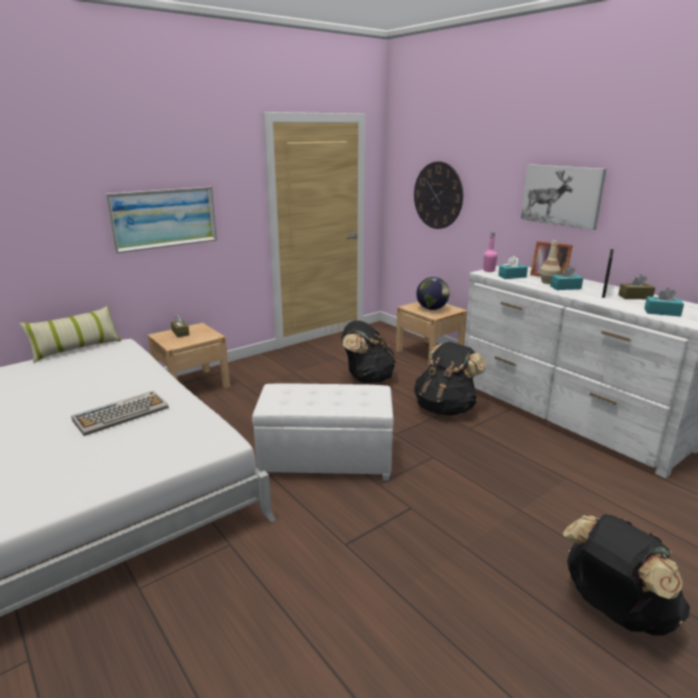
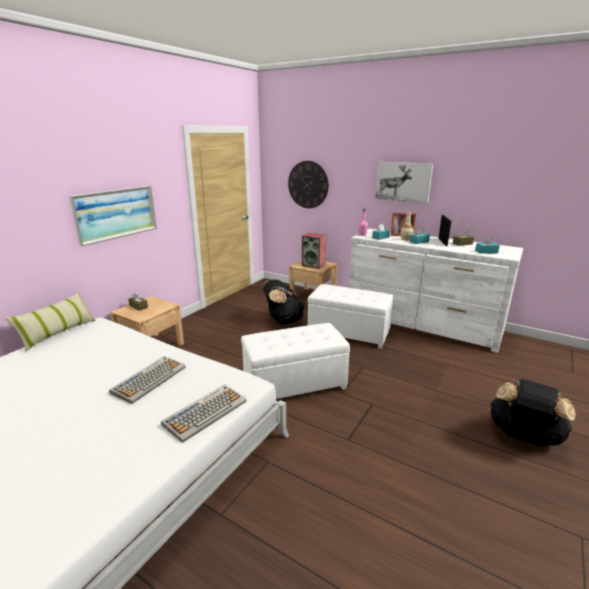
camera: 20 degrees left, 0 degrees up
(148, 461) = (206, 412): none -> keyboard
(432, 309) = (314, 265): globe -> speaker
(445, 408) = (348, 333): black backpack -> white ottoman

